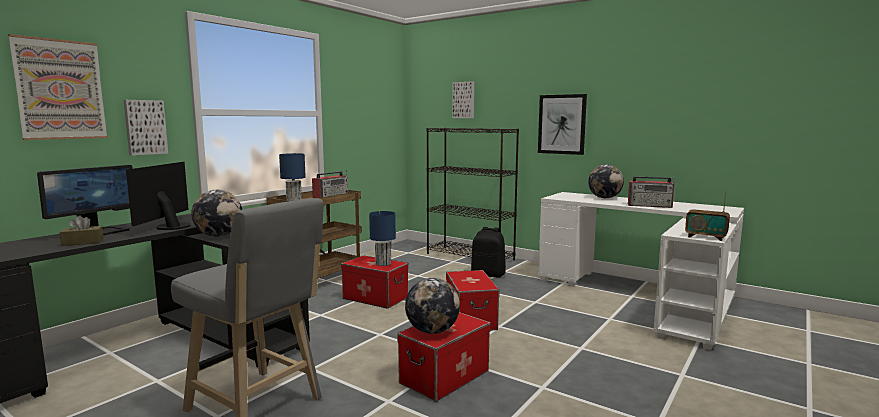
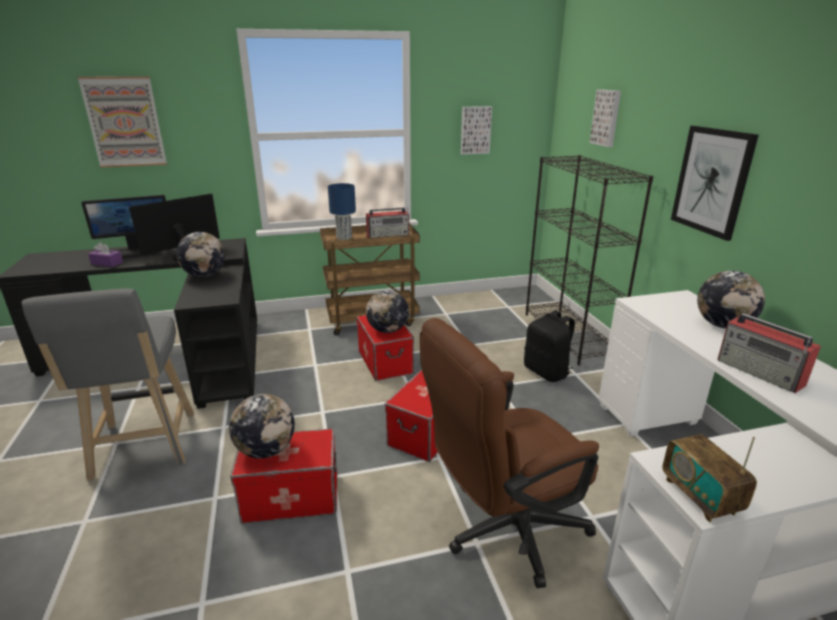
camera: 40 degrees right, 15 degrees up
(83, 242) = (107, 263): brown tissue box -> purple tissue box
(145, 127) = (202, 153): picture -> picture (475, 130)
(382, 264) = (388, 330): blue table lamp -> globe
(584, 338) = (503, 530): none -> brown office chair

